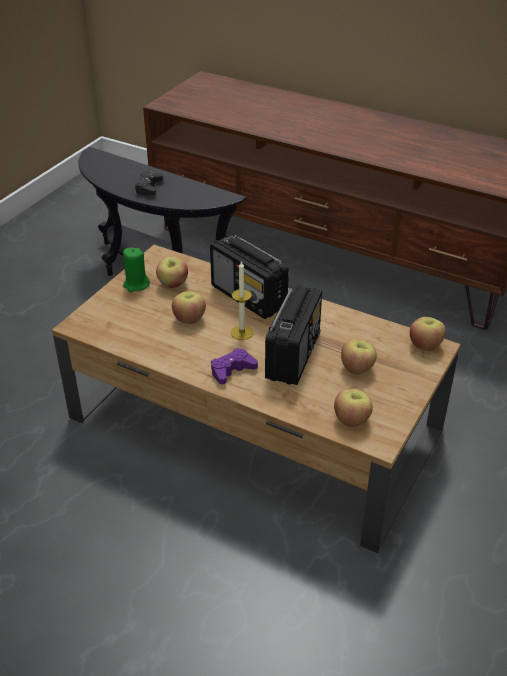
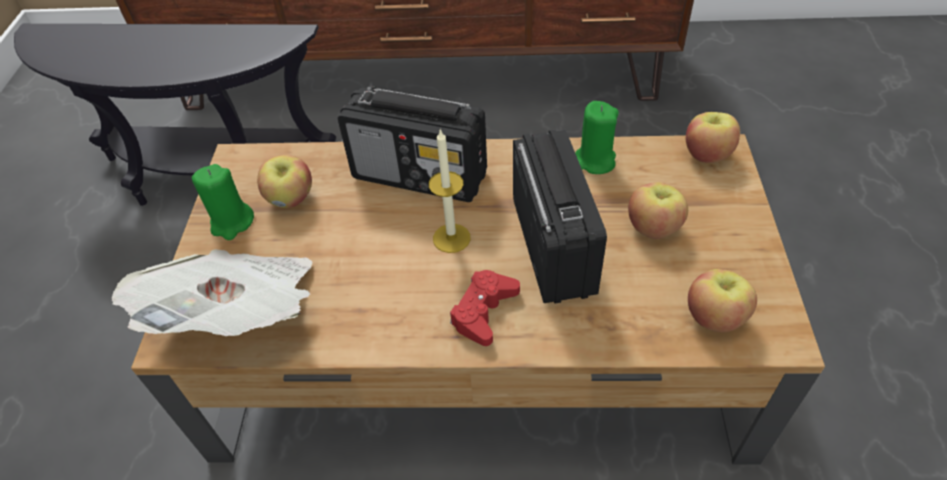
camera: 25 degrees left, 10 degrees up
(114, 326) = (240, 314): none -> newspaper
(148, 188) = (160, 58): black game controller -> none
(189, 319) = (356, 248): apple -> none
(232, 370) = (483, 311): purple game controller -> red game controller
(353, 325) = (594, 161): none -> green candle

